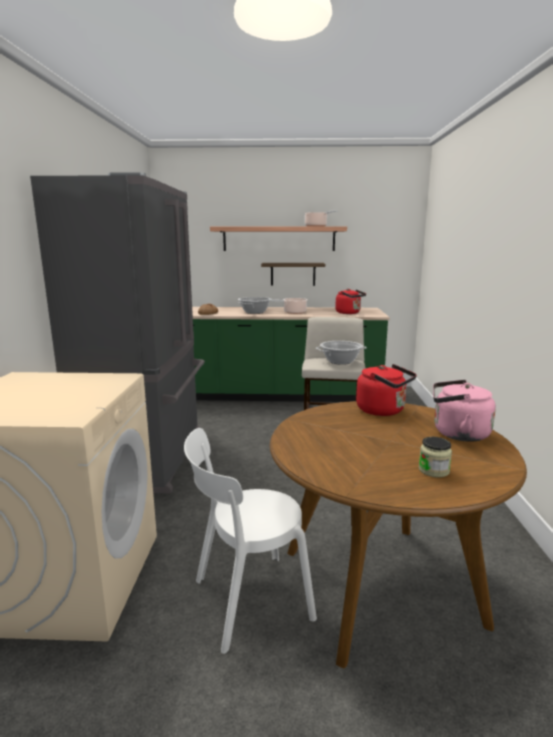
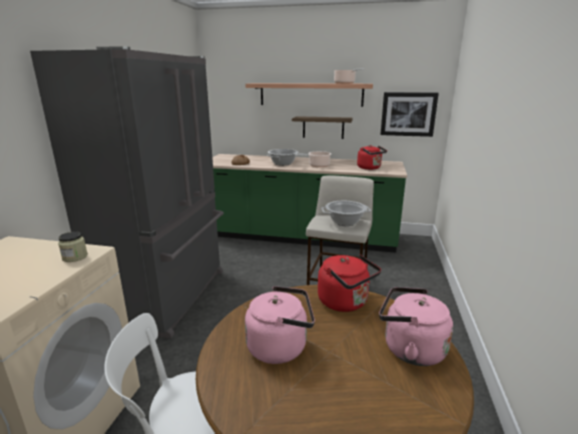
camera: 10 degrees right, 5 degrees up
(344, 441) = (281, 347): none -> pink kettle
(381, 258) = (408, 114): none -> picture
(433, 470) = (354, 411): jar -> jar (75, 257)

